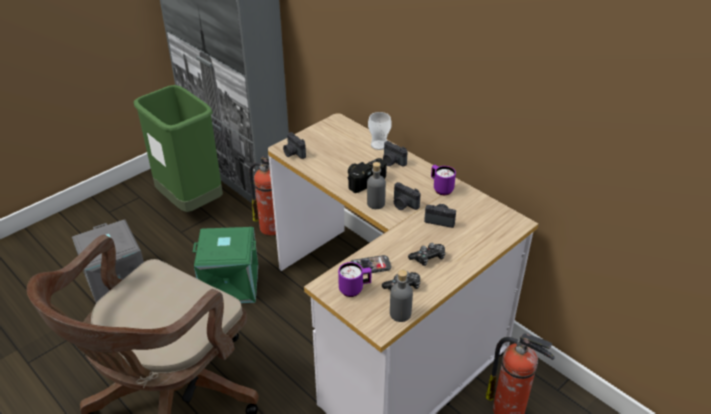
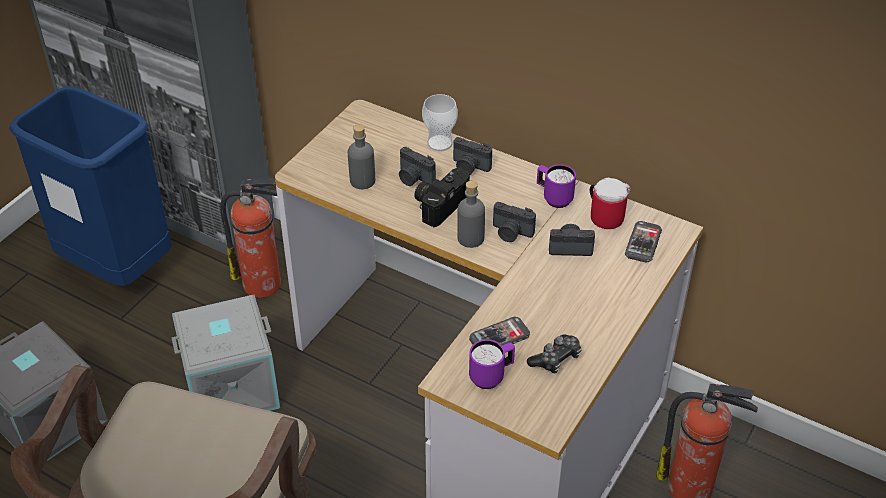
camera: 15 degrees left, 5 degrees up
(191, 202) = (117, 267): green trash can -> blue trash can
(231, 283) = (232, 385): green storage box -> grey storage box
(293, 153) = (317, 178): camera -> camera (414, 178)
(400, 314) = (567, 399): grey bottle -> grey bottle (362, 181)
(428, 258) = (574, 308): game controller -> none
(471, 205) = (604, 215): none -> mug
(491, 226) = (643, 243): none -> phone

